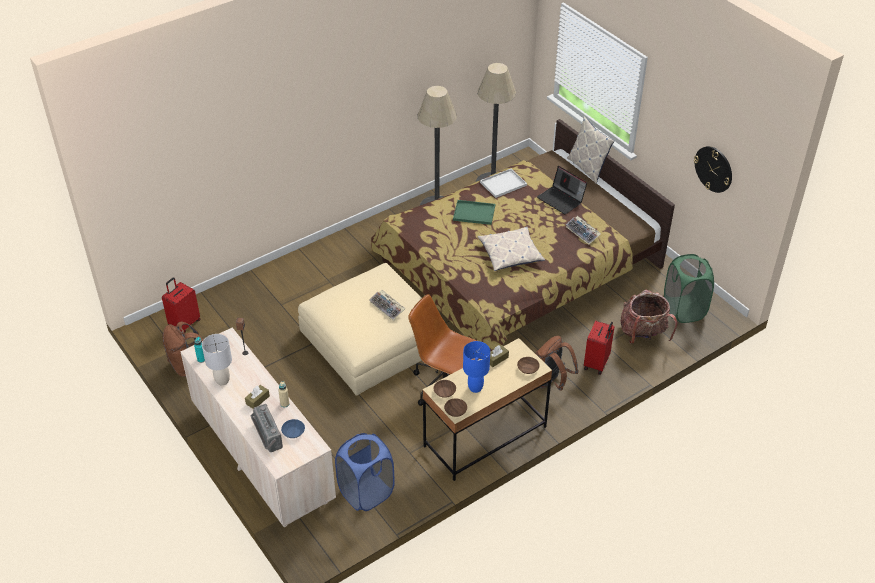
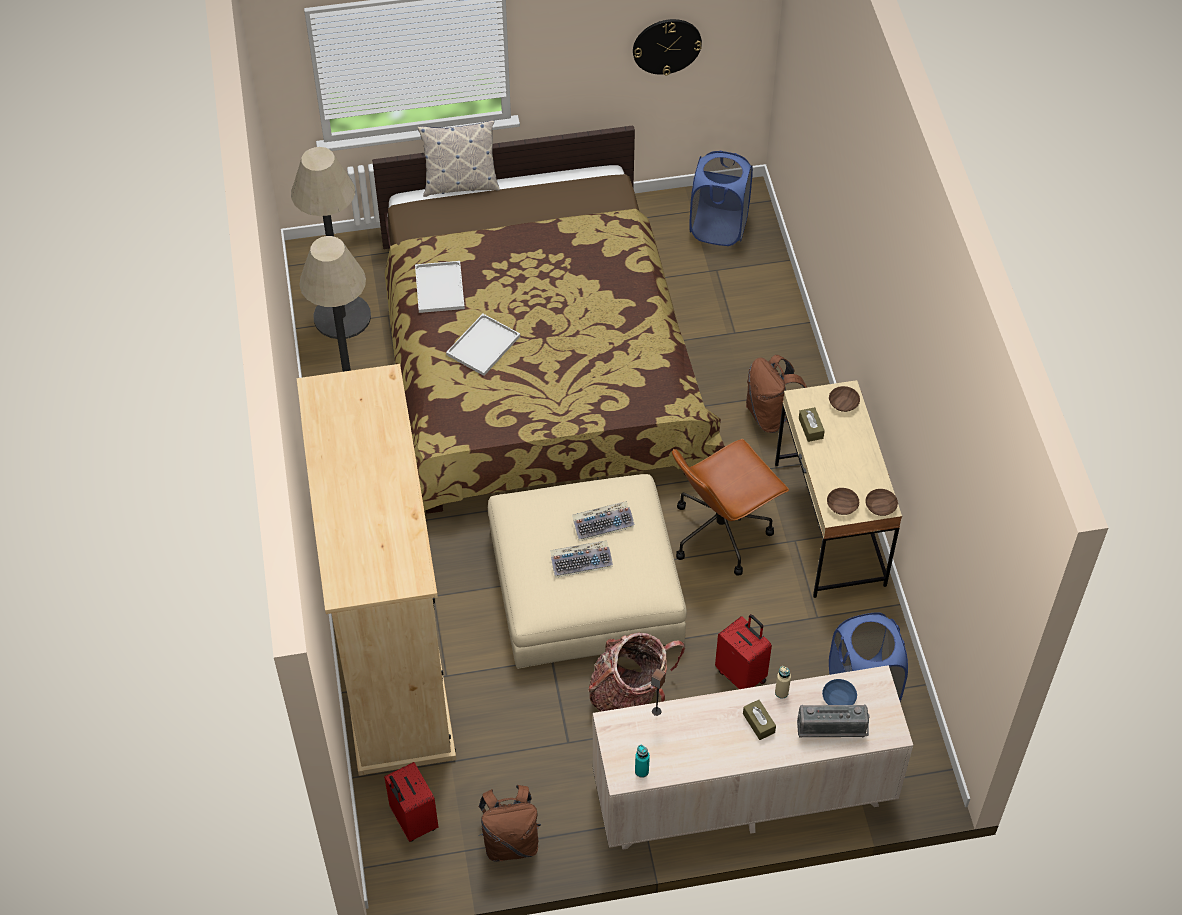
camera: 65 degrees left, 10 degrees up
(222, 380) = (698, 756): grey table lamp -> none
(282, 279) = (391, 656): none -> beige wardrobe
(475, 213) = (483, 344): green tray -> white tray
(475, 388) = (850, 470): blue table lamp -> none
(510, 253) = (592, 339): pillow -> none
(561, 200) = (516, 239): laptop -> none
(583, 233) = (597, 246): keyboard -> keyboard (581, 561)
(597, 363) = (764, 355): red suitcase -> red suitcase (742, 675)
(643, 334) = (738, 286): backpack -> backpack (630, 695)
(683, 309) = (718, 227): green laundry basket -> blue laundry basket

